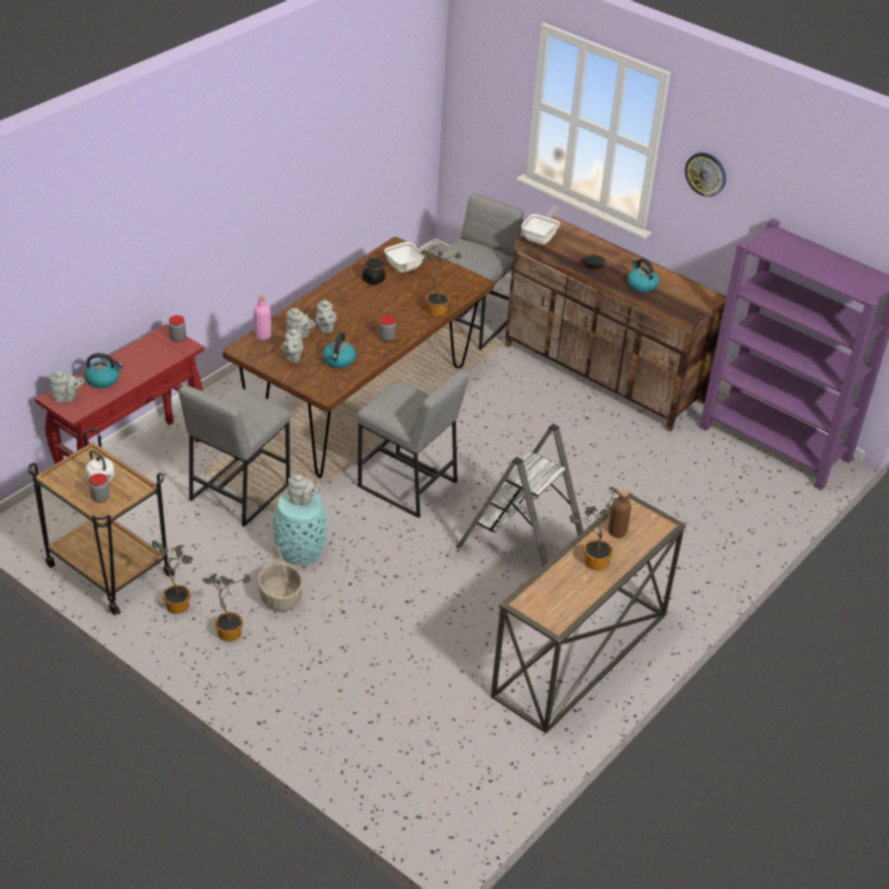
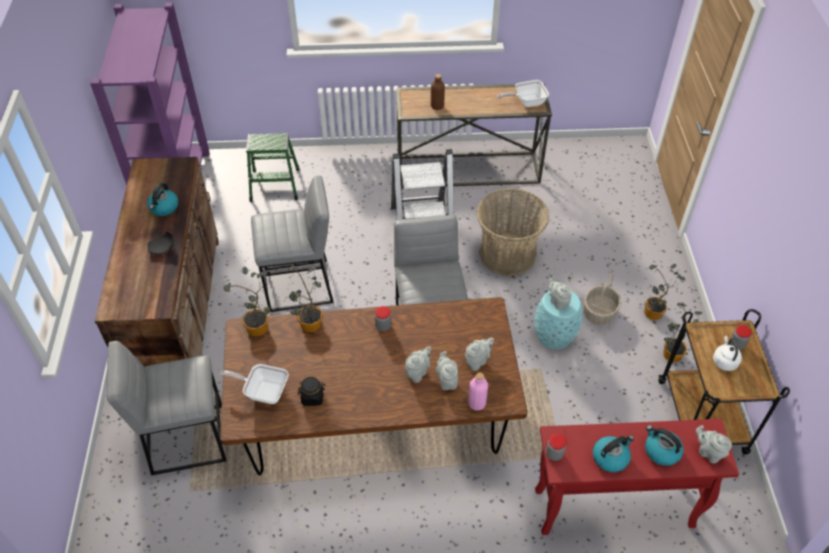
camera: 130 degrees left, 10 degrees up
(238, 493) = (552, 413): grey chair -> grey chair (300, 285)
(339, 361) = (446, 331): kettle -> kettle (610, 457)
(426, 593) = (507, 254): none -> basket
(541, 237) = (144, 305): frying pan -> frying pan (526, 102)
(592, 561) = (473, 102): potted plant -> potted plant (259, 330)
(706, 174) = (65, 125): wall clock -> none
(717, 505) = (275, 184): none -> green step ladder

